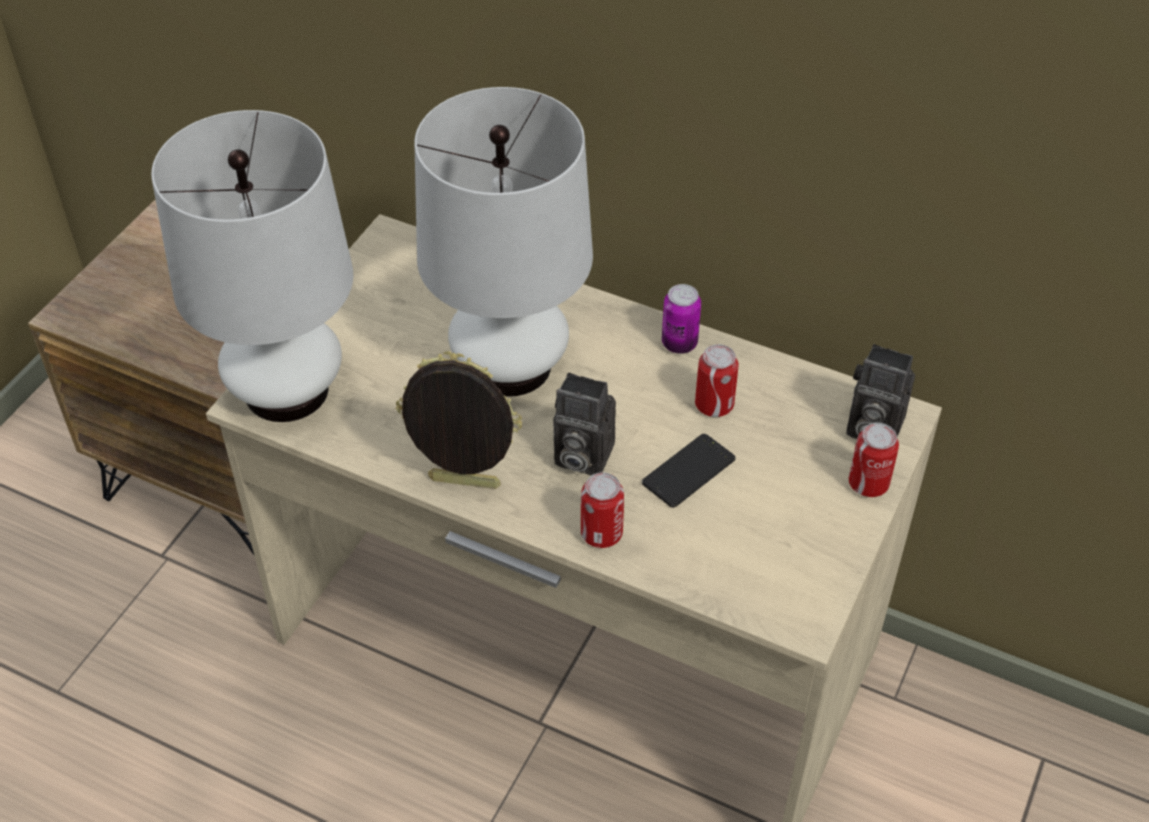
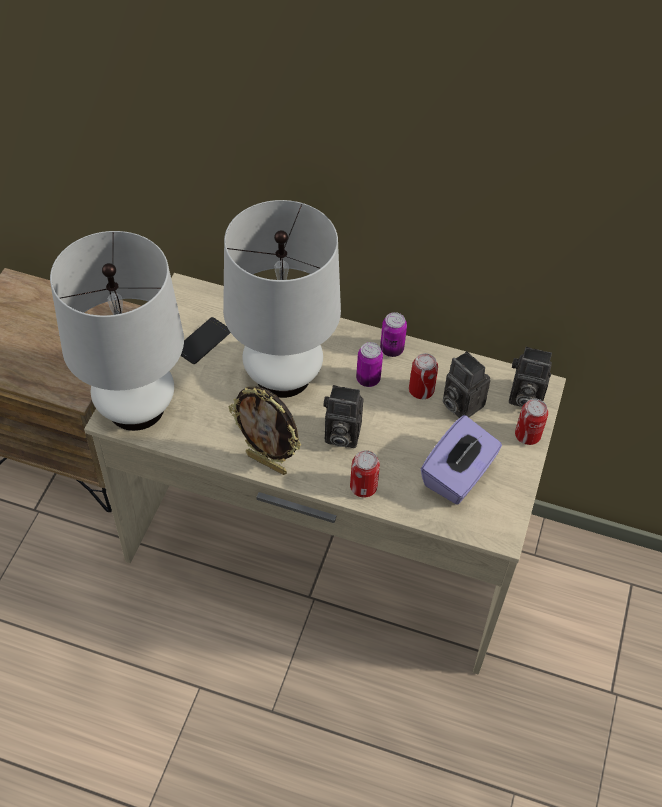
camera: 10 degrees left, 5 degrees up
(463, 485) = (267, 463): picture frame -> picture frame turned 150 degrees counterclockwise
(636, 382) = (368, 379): none -> can
(689, 471) = (412, 438): phone -> phone (203, 341)
(750, 531) = (458, 475): none -> purple tissue box
(770, 428) = (459, 403): none -> camera

